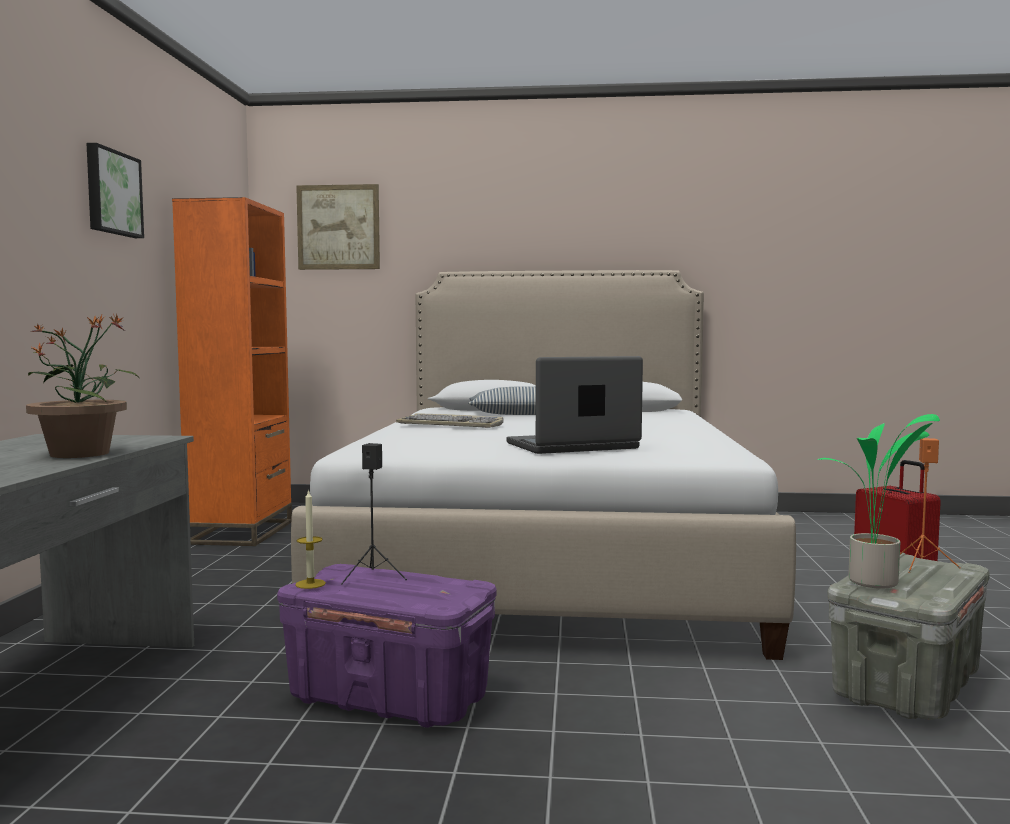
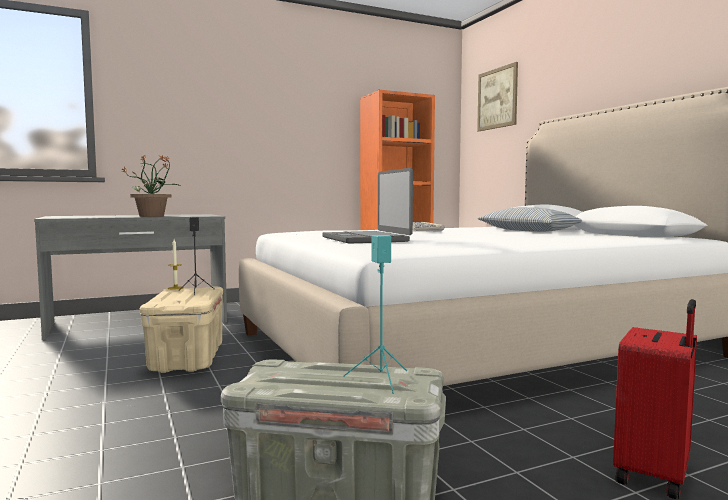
camera: 60 degrees right, 0 degrees up
(112, 193) = (308, 99): picture -> none
(391, 698) = (187, 359): purple storage box -> beige storage box
(572, 446) = (366, 239): laptop -> laptop turned 150 degrees counterclockwise
(875, 583) = (286, 367): potted plant -> none
(921, 565) = (380, 379): orange speaker -> turquoise speaker

